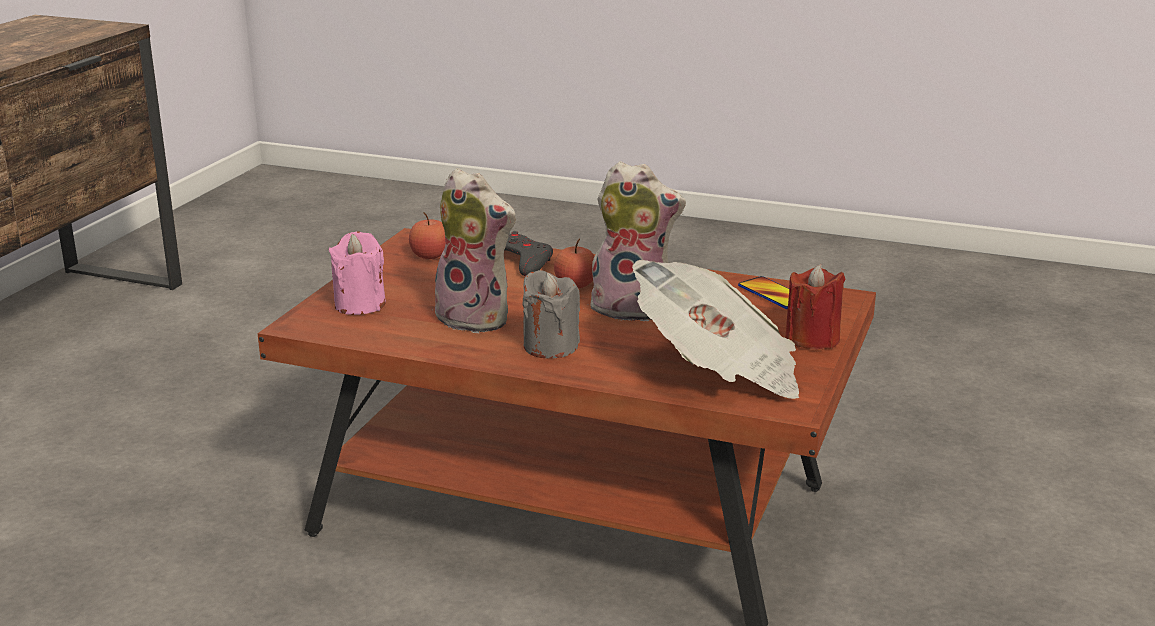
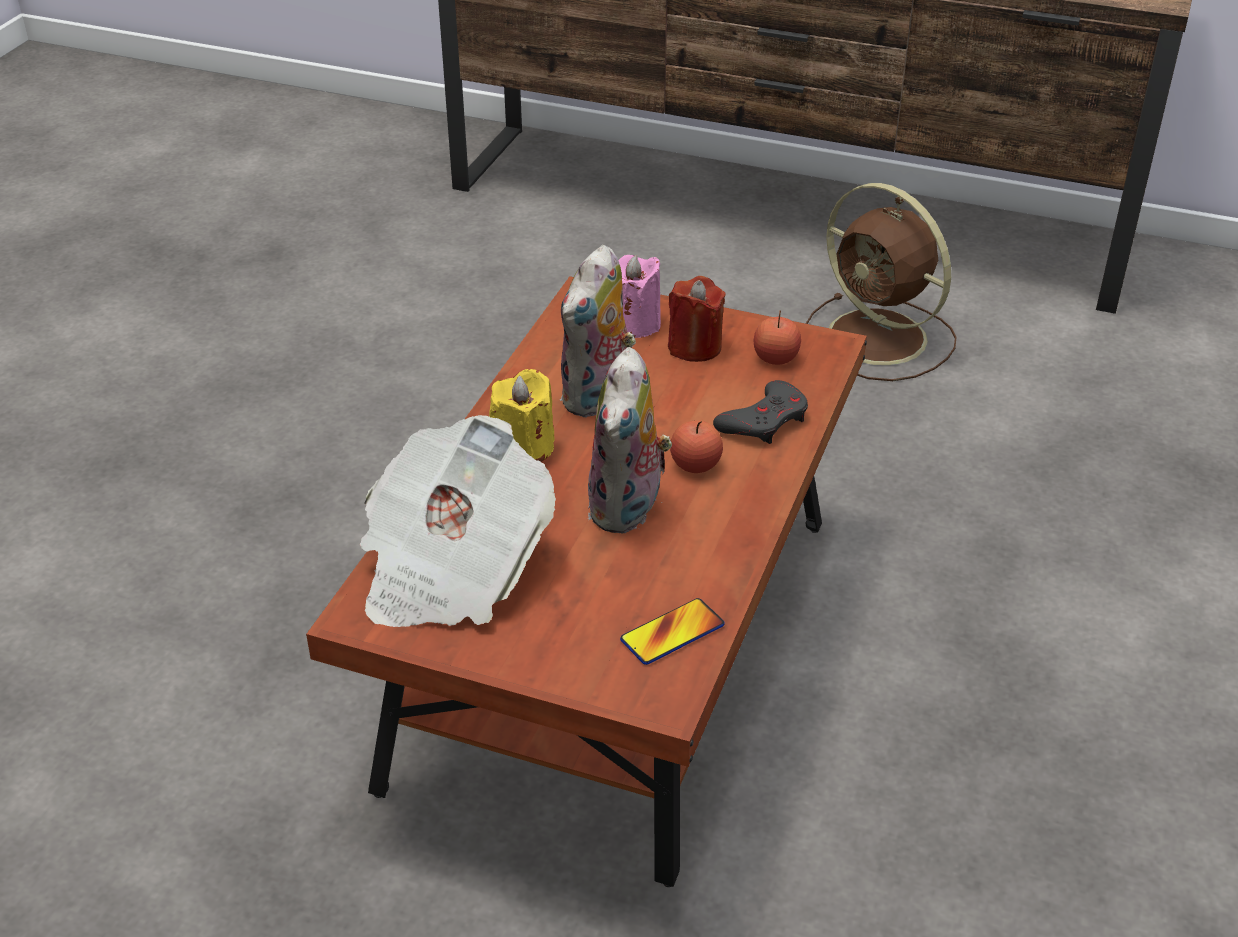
camera: 90 degrees right, 15 degrees up
(163, 375) = (880, 339): none -> brown fan
(550, 346) = (524, 448): grey candle -> yellow candle
(812, 339) = (531, 654): red candle -> red candle (694, 347)

